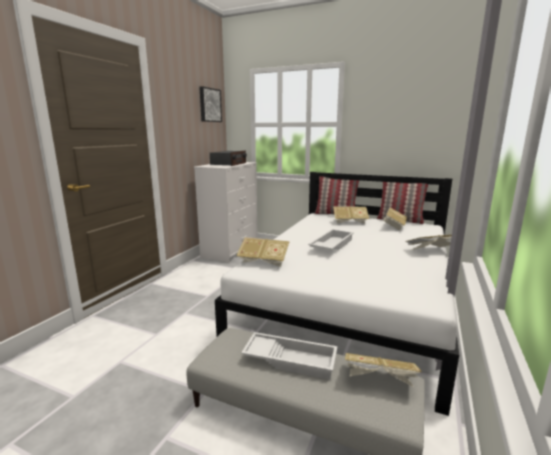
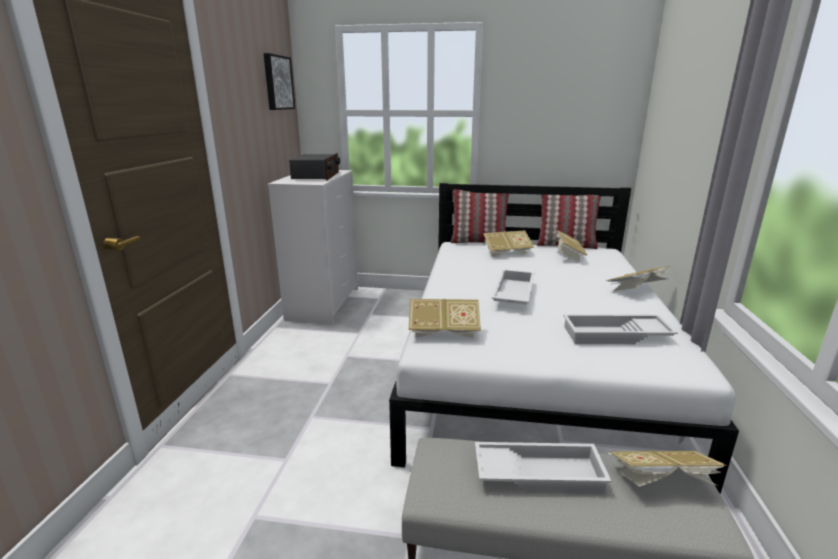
camera: 15 degrees left, 5 degrees up
(386, 276) = (615, 336): none -> white tray

